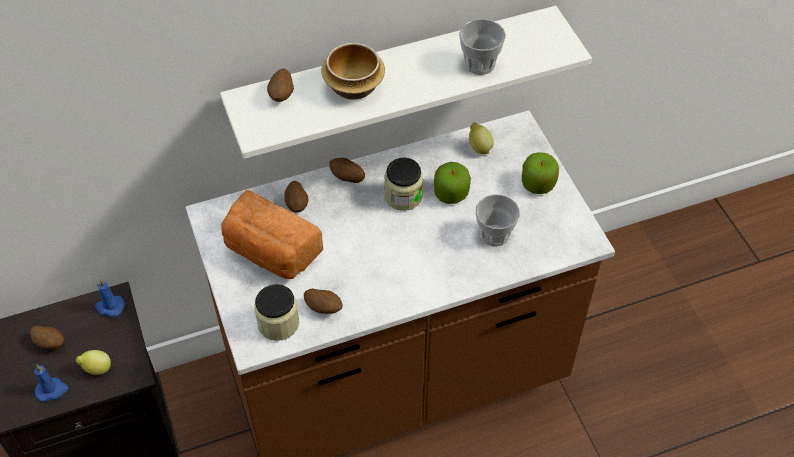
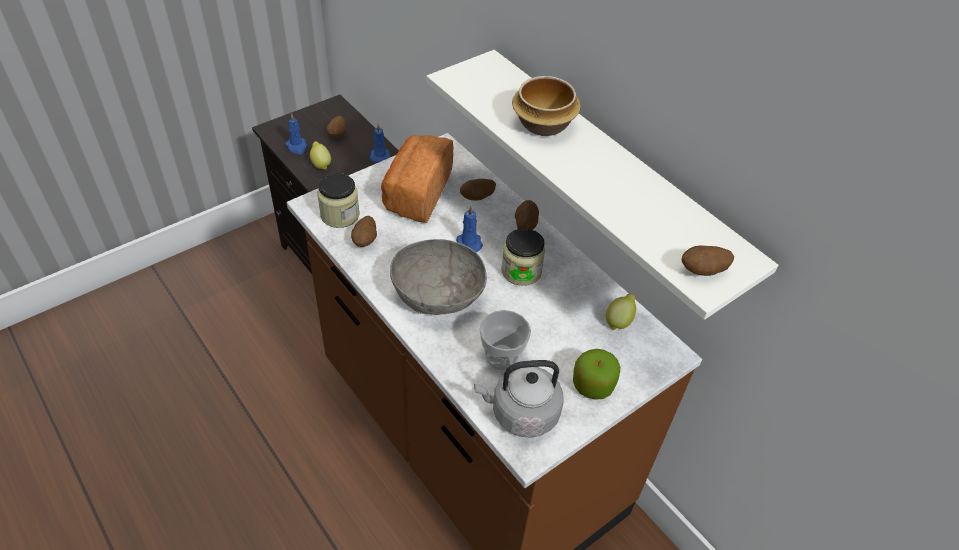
camera: 70 degrees right, 5 degrees down
(282, 95) = (507, 83): potato -> potato (703, 272)
(355, 226) = (468, 242): none -> blue candle
(412, 263) = (438, 294): none -> grey bowl
(451, 193) = (542, 309): apple -> none
(479, 64) = (631, 210): cup -> none
(554, 237) = (521, 414): none -> grey kettle

